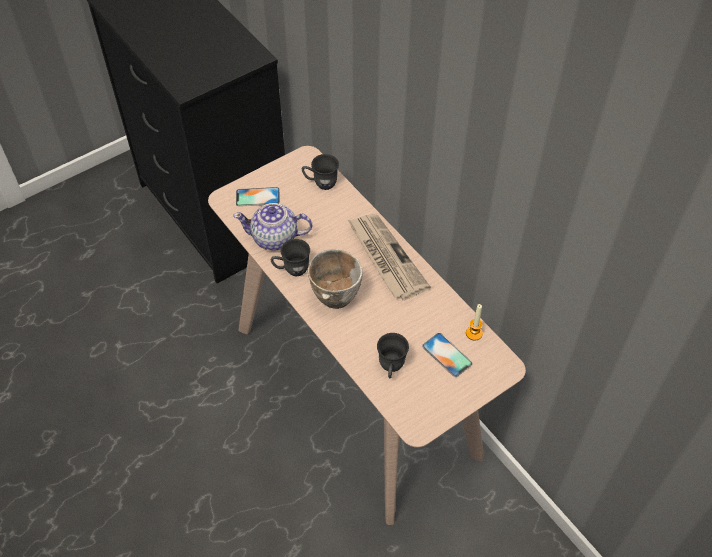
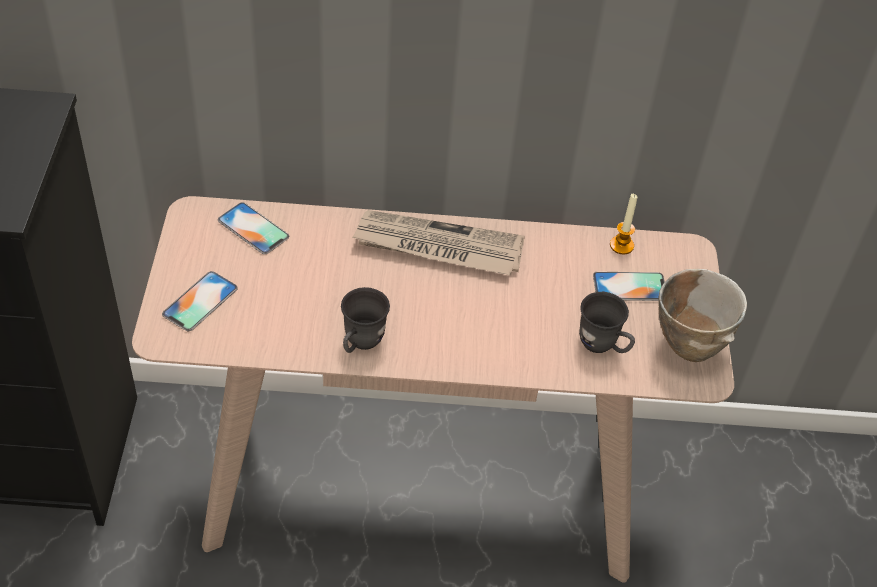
camera: 55 degrees left, 5 degrees down
(275, 238) = (291, 327): teapot -> none
(320, 183) = (253, 228): grey mug -> phone
(337, 296) = (449, 327): bowl -> bowl (687, 344)

